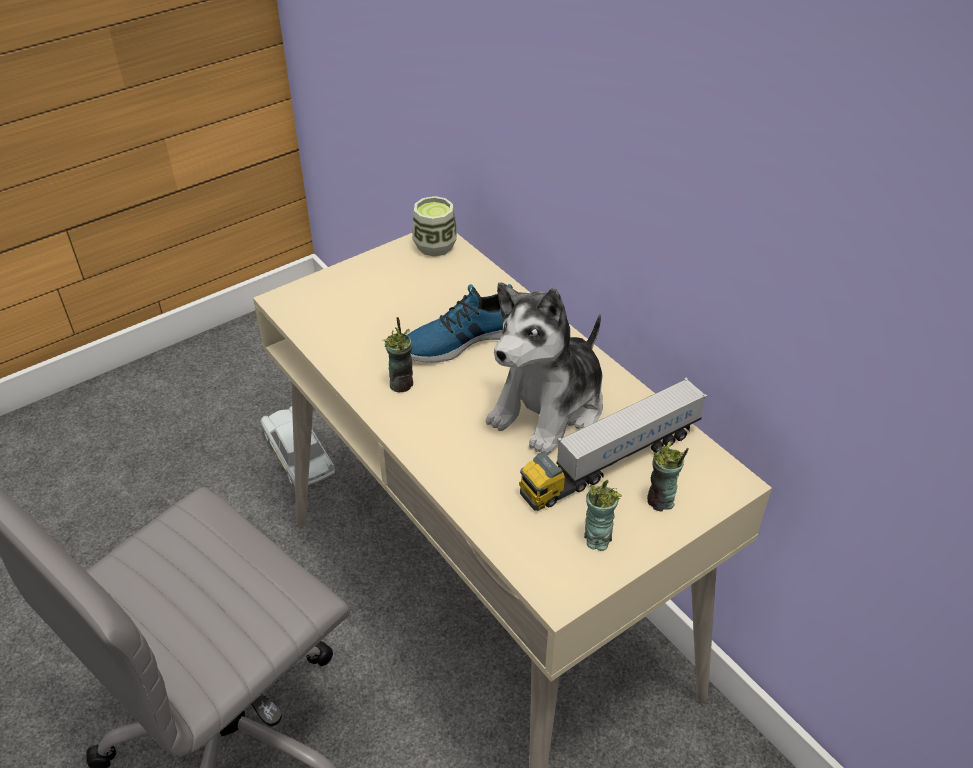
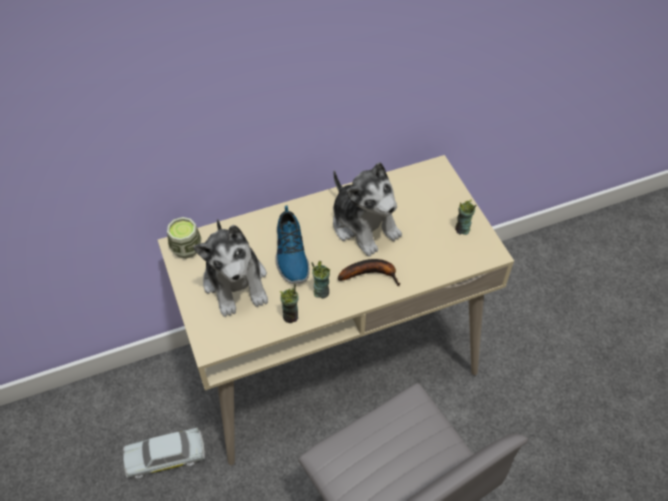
camera: 75 degrees left, 10 degrees up
(393, 299) = (236, 282): none -> plush toy
(453, 433) = (371, 274): none -> banana
(611, 462) = (412, 210): toy truck -> none
(660, 501) = (444, 198): cup -> cup (291, 316)

